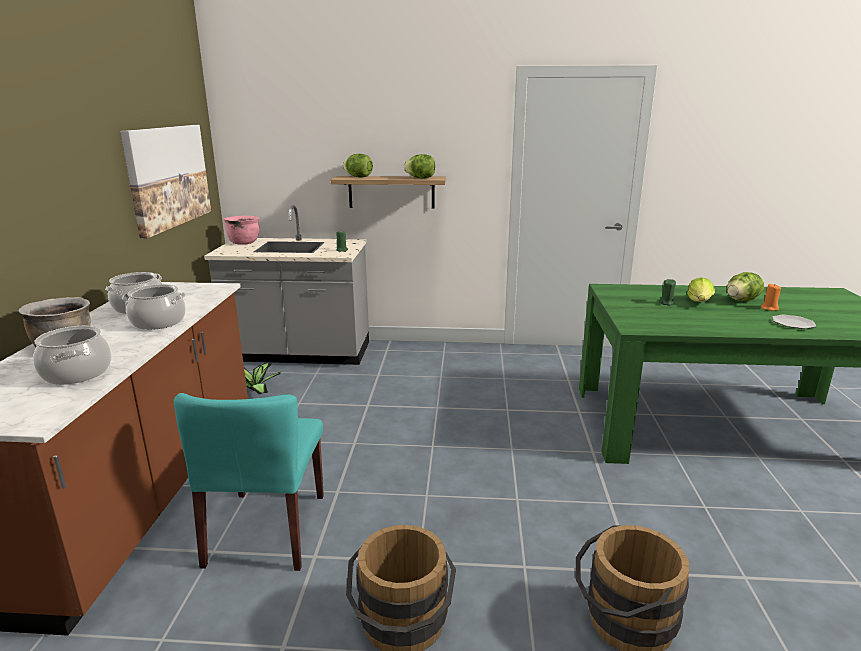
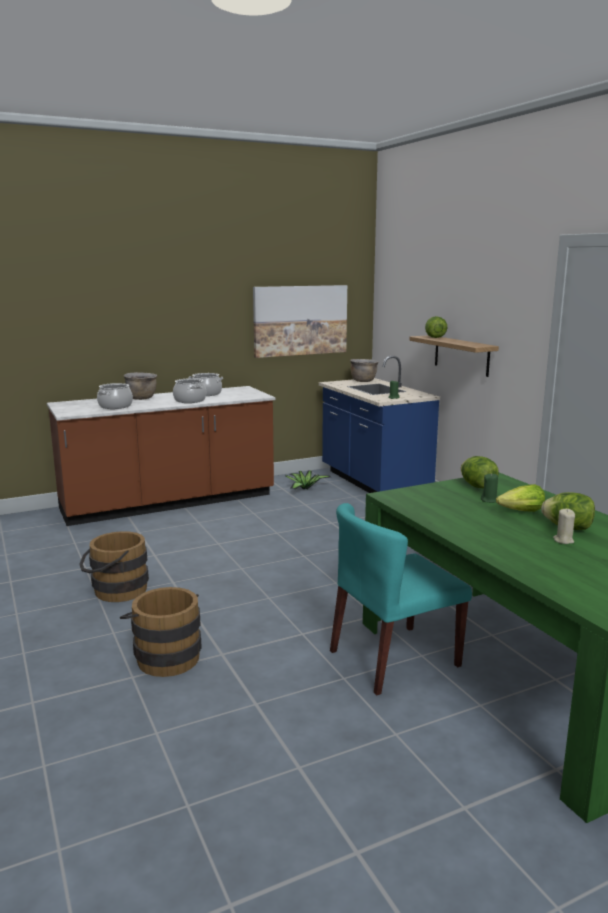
camera: 60 degrees right, 5 degrees down
(244, 243) = (363, 381): pink cooking pot -> brown cooking pot
(267, 530) = (166, 537): turquoise chair -> turquoise chair (393, 659)
(299, 354) = (373, 483): grey counter -> blue counter
(420, 178) = (467, 344): lettuce -> lettuce (477, 486)
(769, 308) = (563, 540): orange candle -> beige candle
(793, 323) = (524, 551): plate -> none

